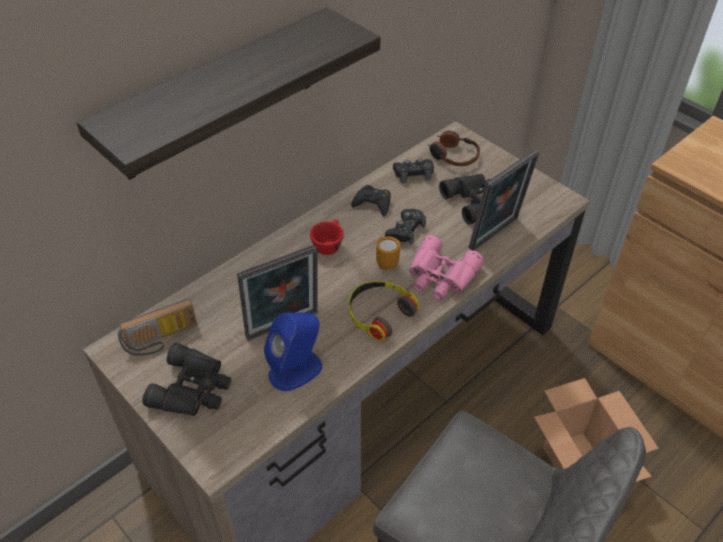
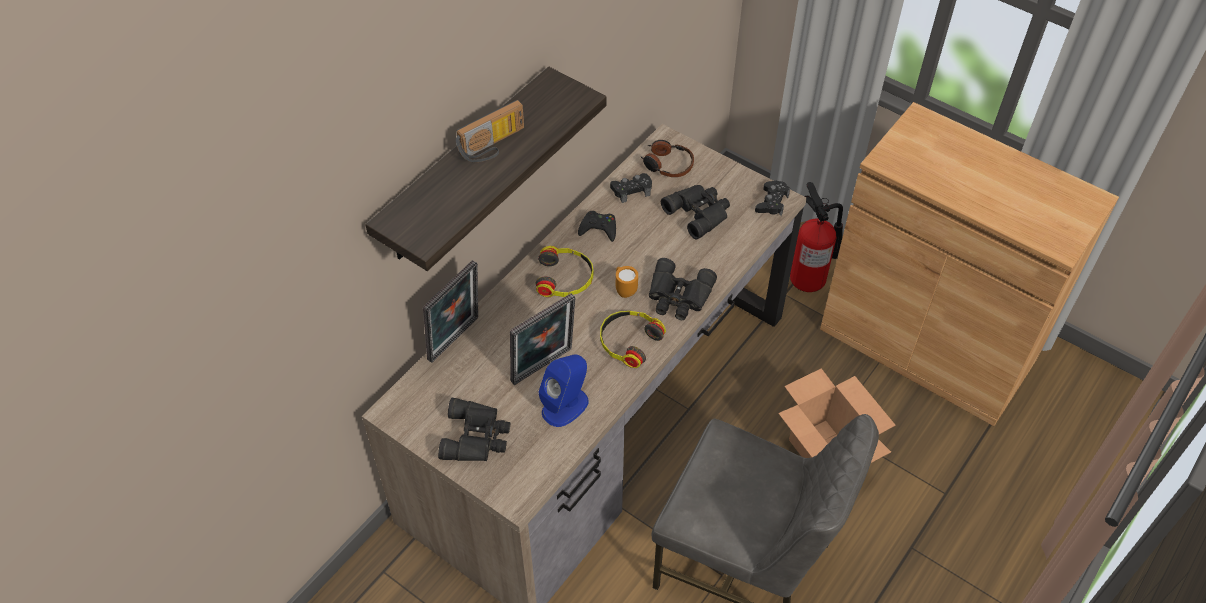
camera: 10 degrees left, 5 degrees up
(161, 340) = (433, 396): radio -> radio (493, 146)
(328, 244) = (565, 278): red cup -> headphones
(405, 230) = (636, 253): black game controller -> black game controller (772, 202)
(440, 276) = (678, 296): pink binoculars -> black binoculars
(496, 235) = (724, 247): picture frame -> picture frame (456, 340)
(584, 296) = (811, 278): none -> fire extinguisher

